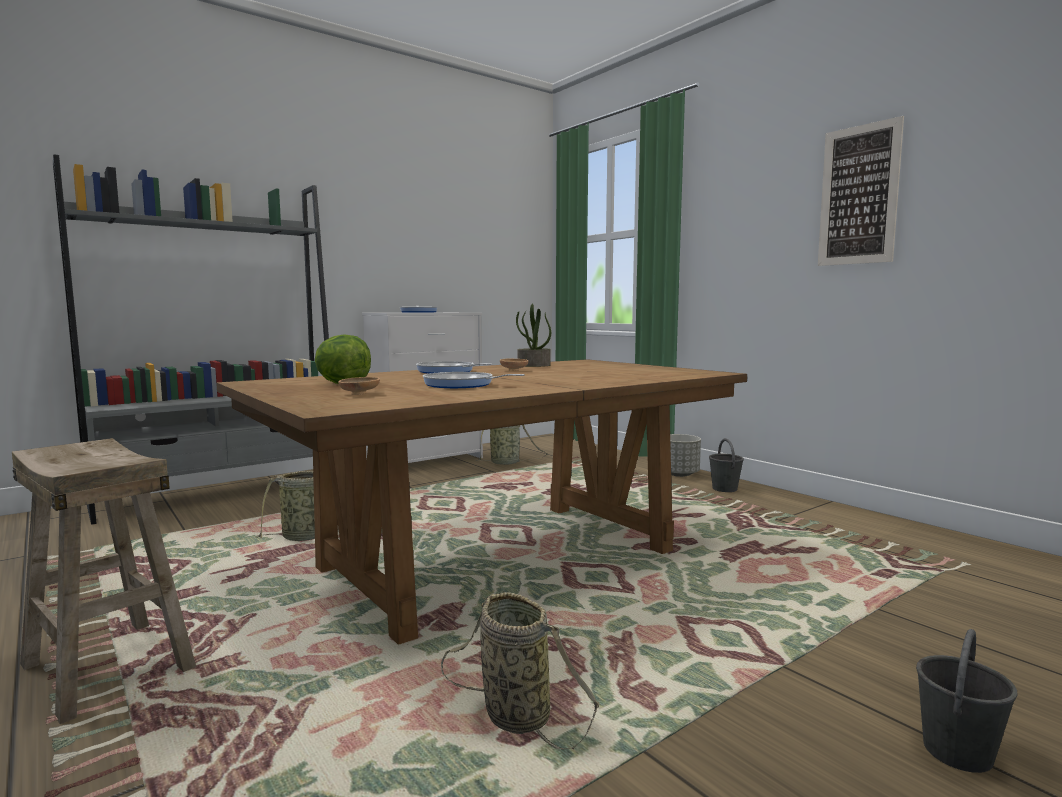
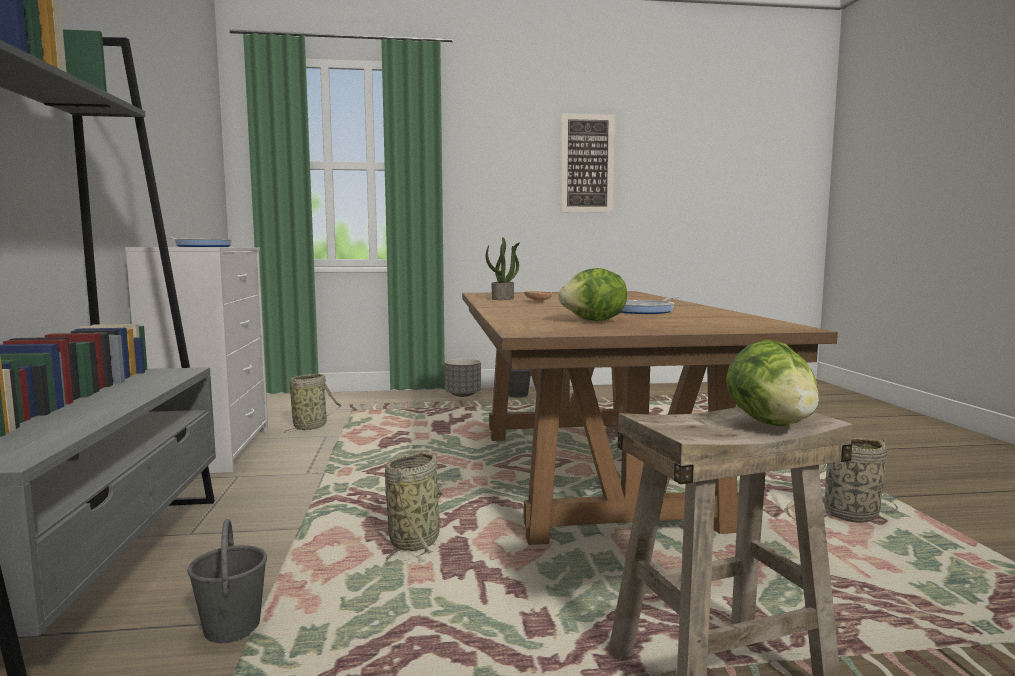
camera: 60 degrees left, 0 degrees up
(76, 464) = (771, 423): none -> lettuce
(359, 394) = (688, 322): brown bowl -> none
(448, 371) = (520, 307): frying pan -> none
(957, 752) = (889, 449): grey bucket -> grey bucket (232, 628)

